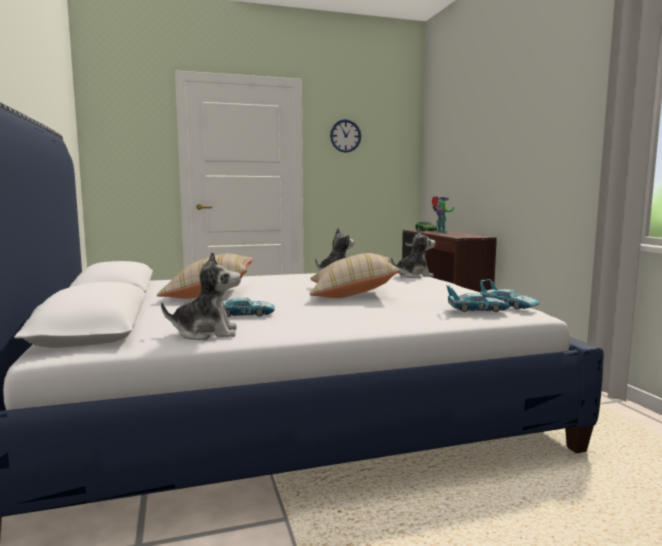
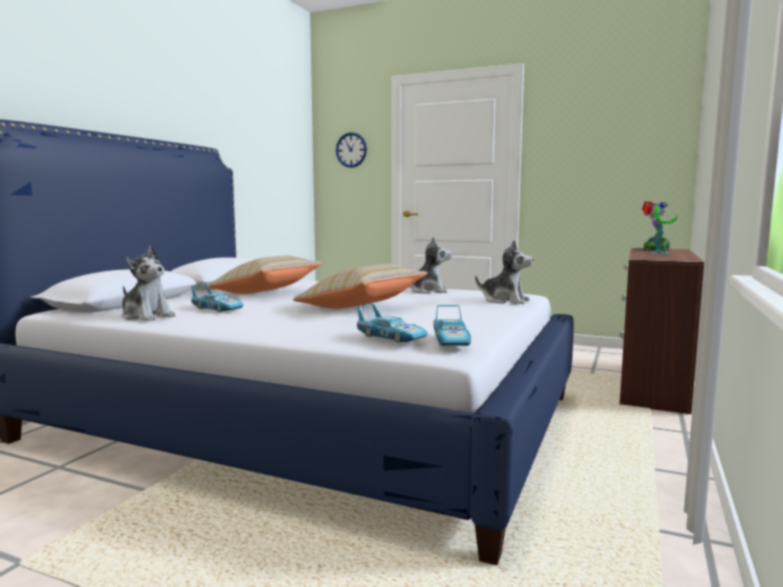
camera: 40 degrees right, 0 degrees up
(345, 136) = (578, 126): wall clock -> wall clock (351, 150)

